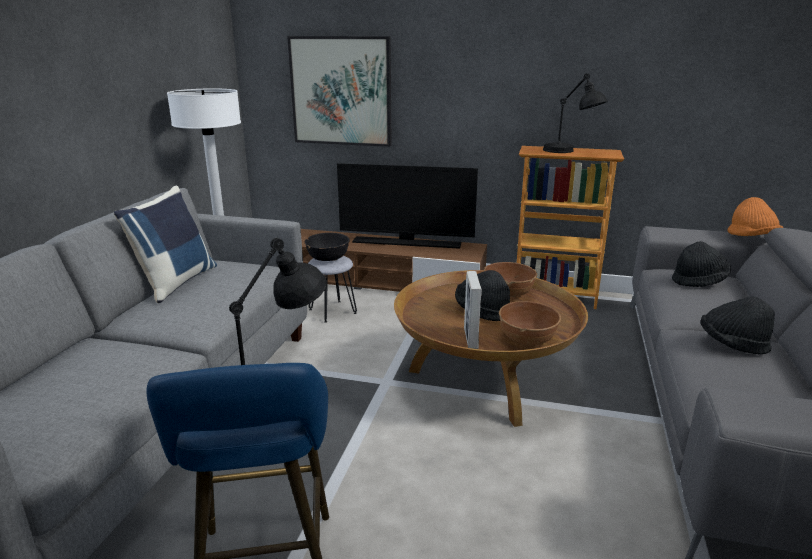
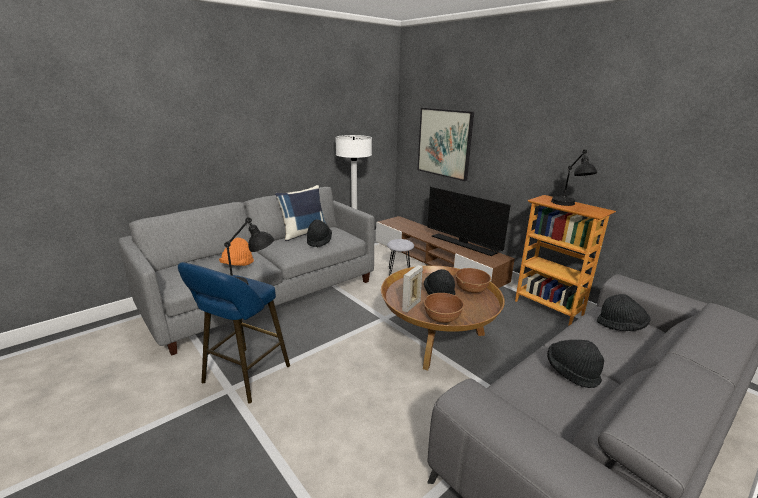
camera: 35 degrees right, 0 degrees up
(225, 287) = (319, 241): none -> black hat
(328, 259) = (400, 241): black bowl -> none
(751, 238) = (700, 307): orange hat -> orange hat (237, 265)

